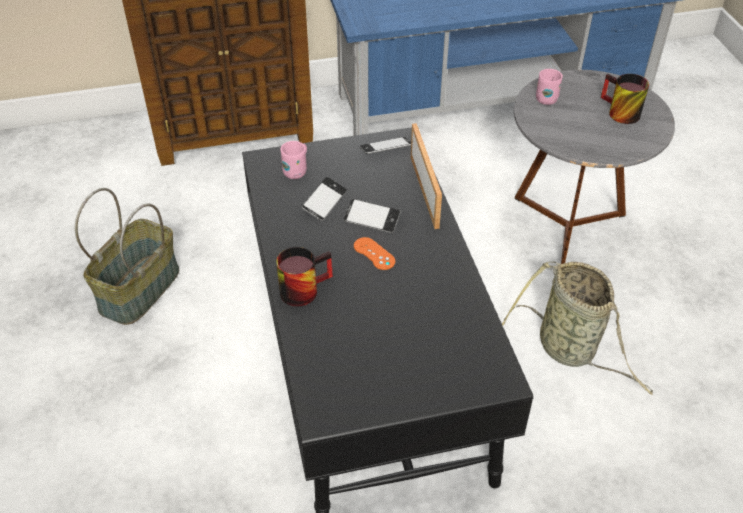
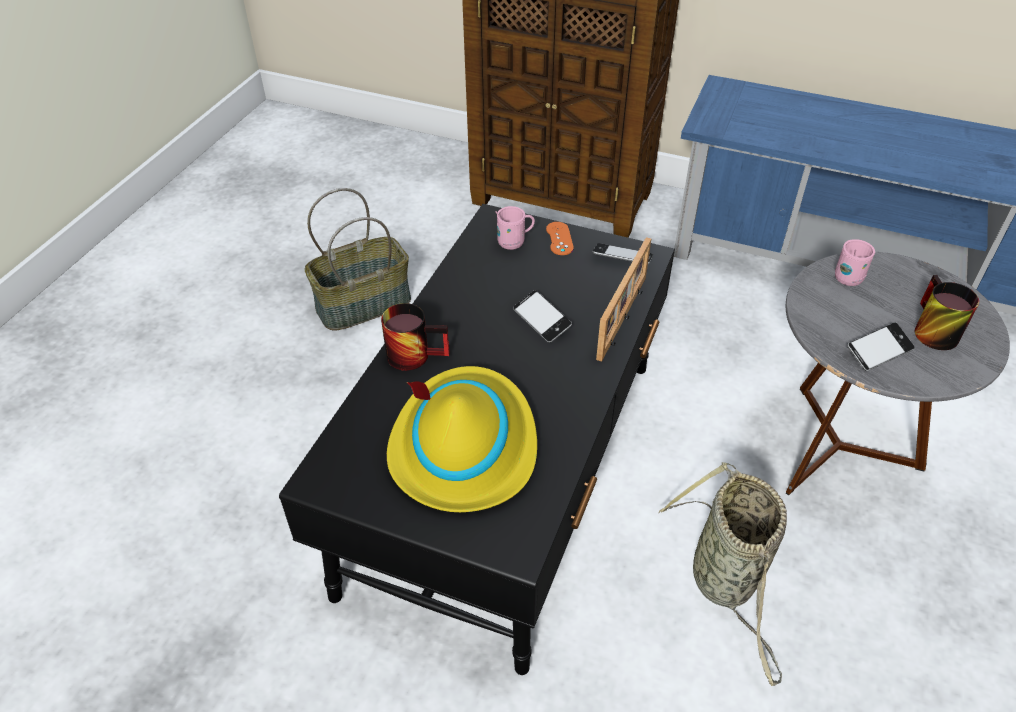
camera: 35 degrees right, 0 degrees up
(324, 202) = (512, 283): phone -> phone (878, 351)
(374, 254) = (512, 354): orange game controller -> orange game controller (559, 238)
(402, 334) = (463, 446): none -> yellow hat

